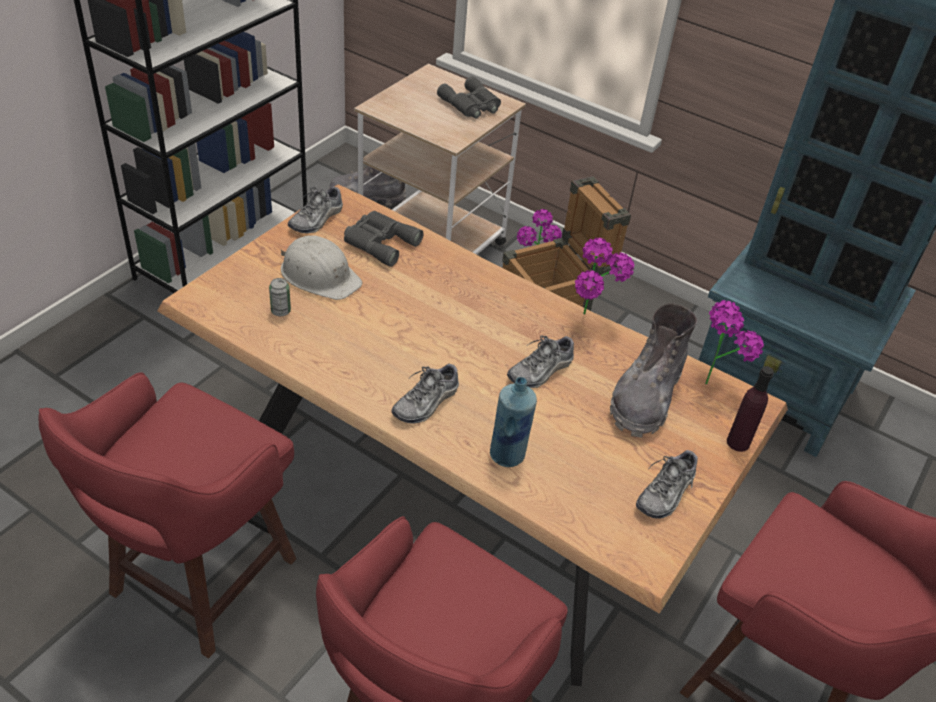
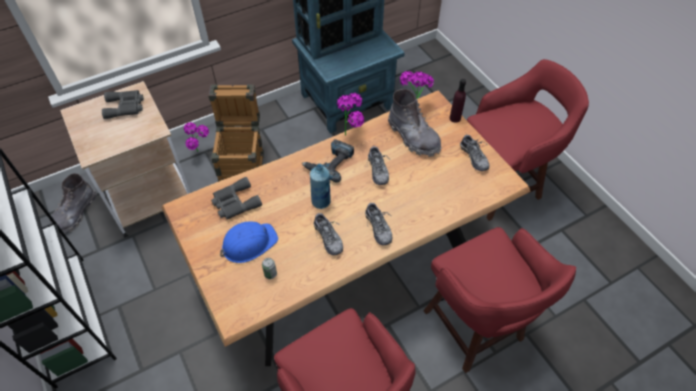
camera: 60 degrees left, 10 degrees up
(317, 219) = (193, 227): shoe -> shoe (328, 238)
(320, 275) = (248, 243): white hard hat -> blue hard hat
(508, 455) = (428, 207): blue bottle -> blue bottle (321, 201)
(516, 312) = (329, 162): none -> power drill

